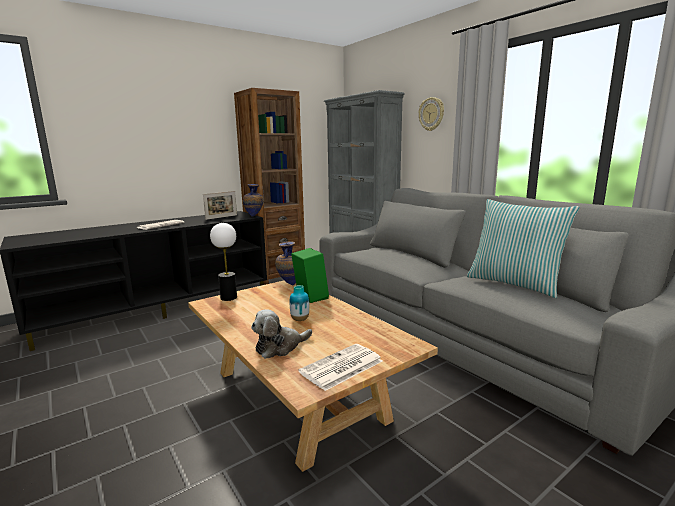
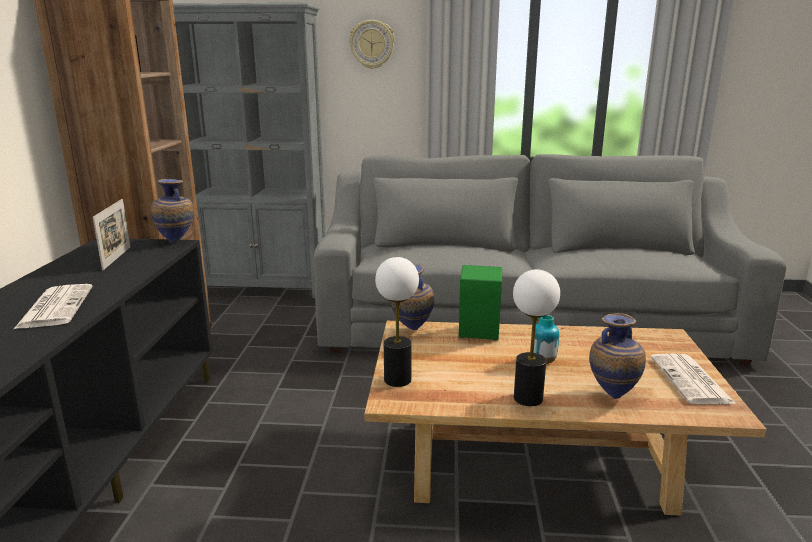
camera: 50 degrees left, 5 degrees up
(244, 328) = (528, 398): none -> table lamp
(280, 347) = (612, 394): plush toy -> vase
(514, 283) = (615, 249): pillow -> none

